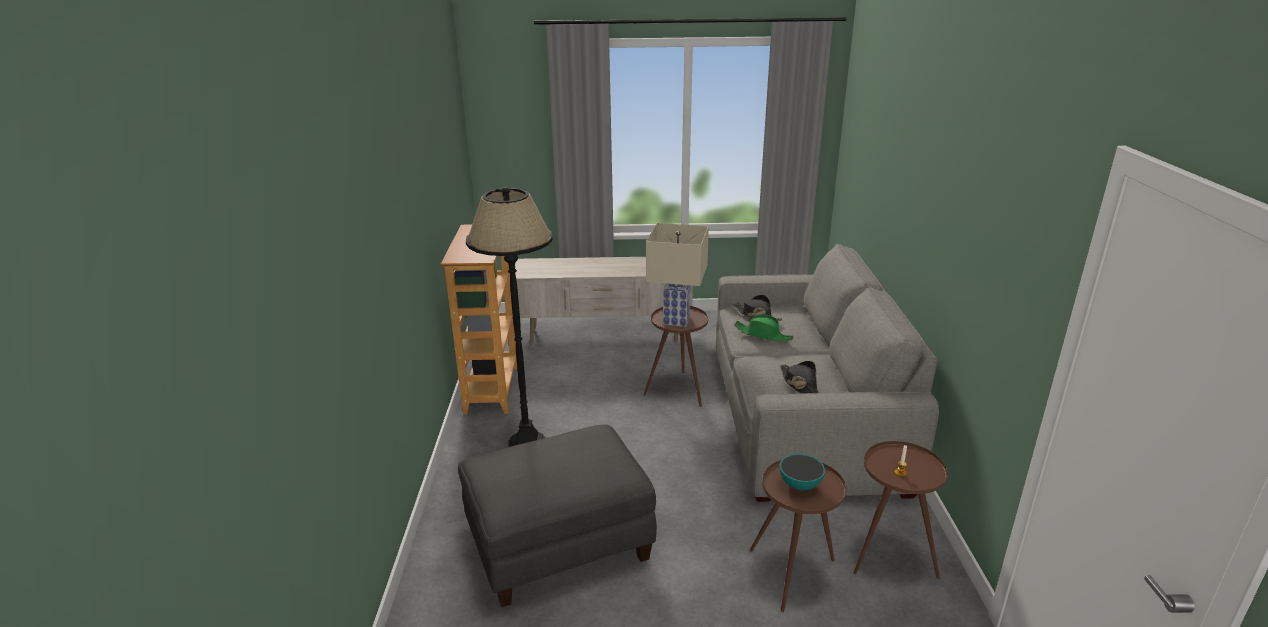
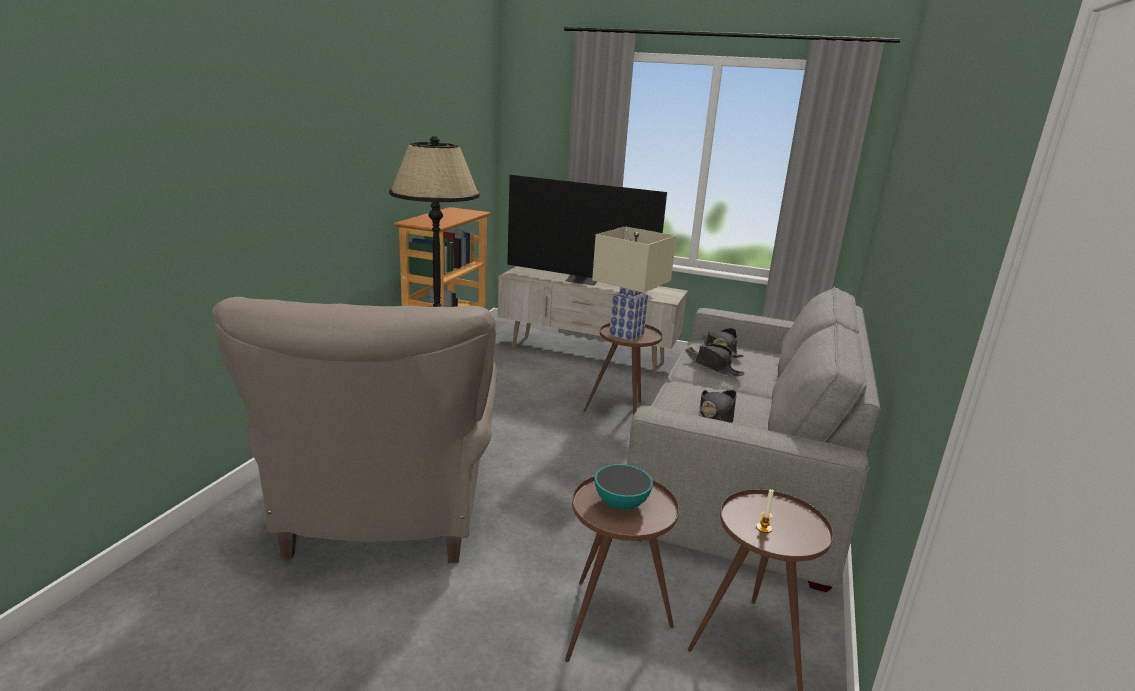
camera: 20 degrees right, 5 degrees down
(558, 546) = (386, 515): grey ottoman -> beige armchair
(592, 266) = (582, 281): none -> television
(763, 334) = (713, 366): green hat -> black hat

